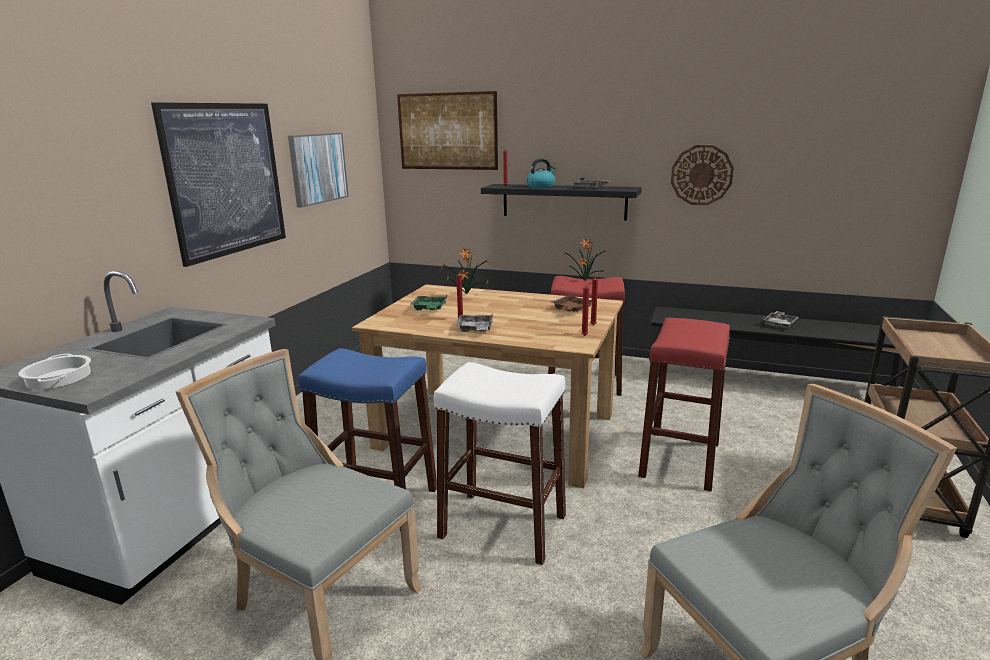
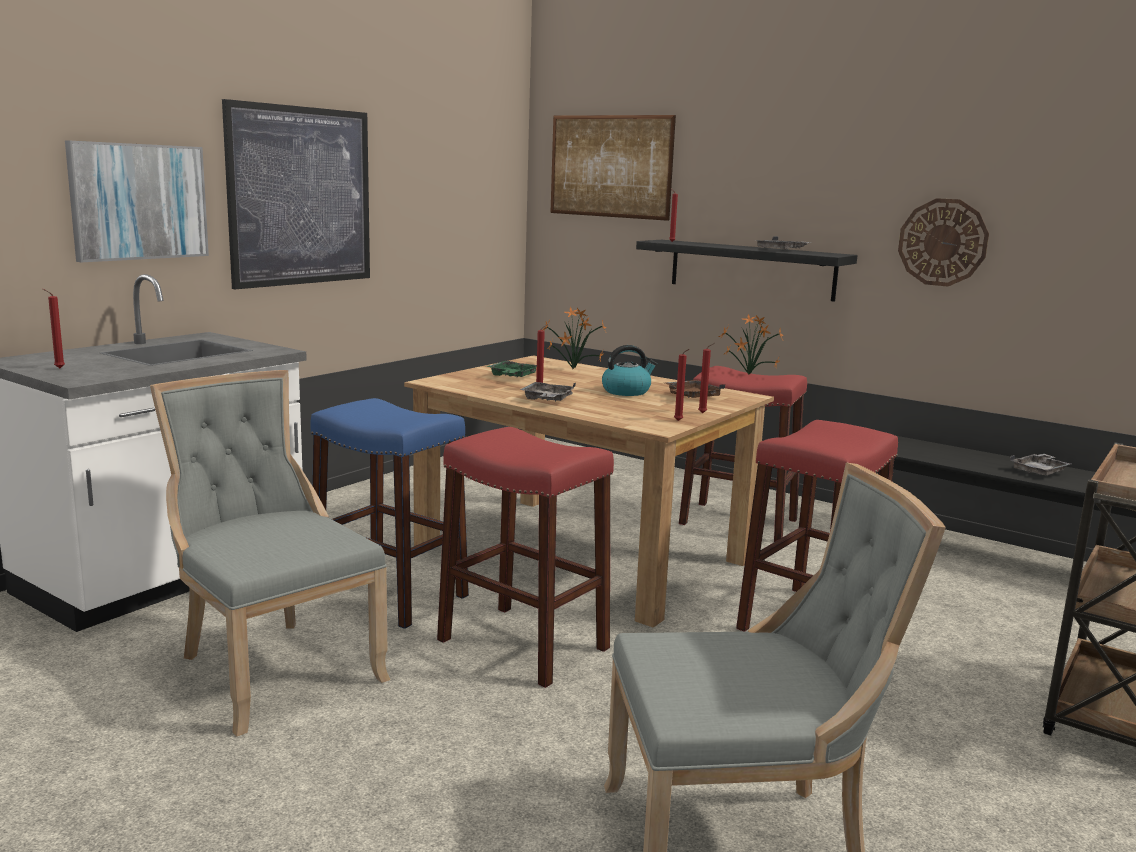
camera: 15 degrees right, 5 degrees down
(58, 378) = (58, 368): cooking pot -> red candle
(318, 168) = (428, 199): picture -> picture (139, 201)
(502, 526) = (523, 644): white stool -> red stool
(541, 186) = (718, 245): kettle -> kettle (626, 391)

